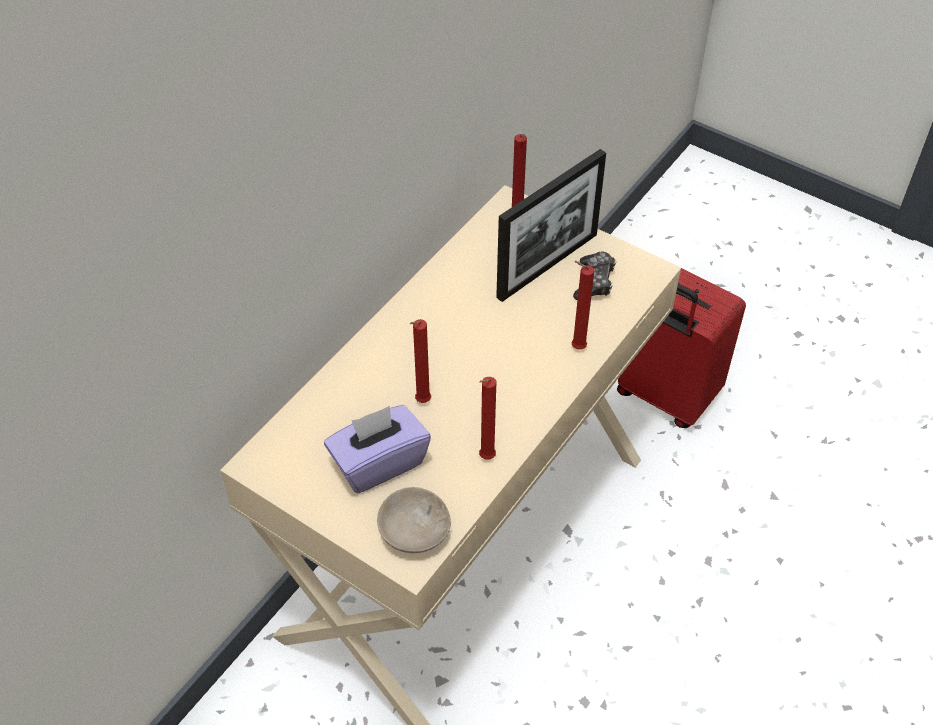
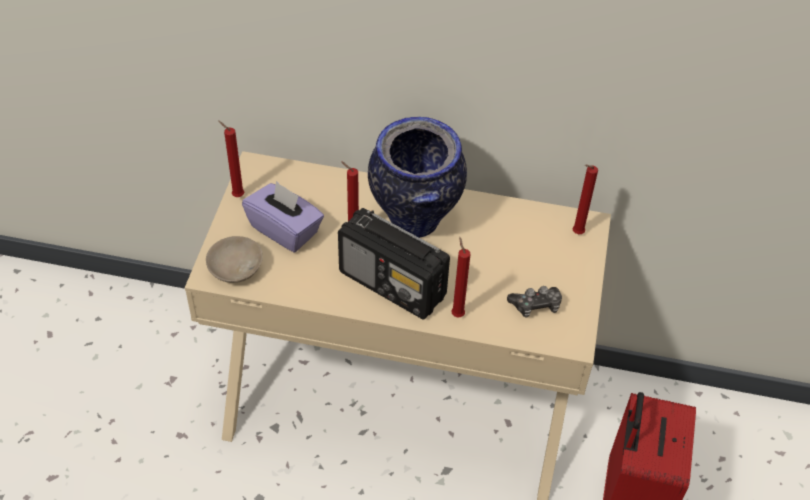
camera: 65 degrees right, 0 degrees up
(432, 339) = (415, 222): none -> vase
(485, 458) = (317, 289): red candle -> red candle (236, 195)
(512, 388) = (393, 285): none -> radio
(547, 265) = (535, 269): picture frame -> none

